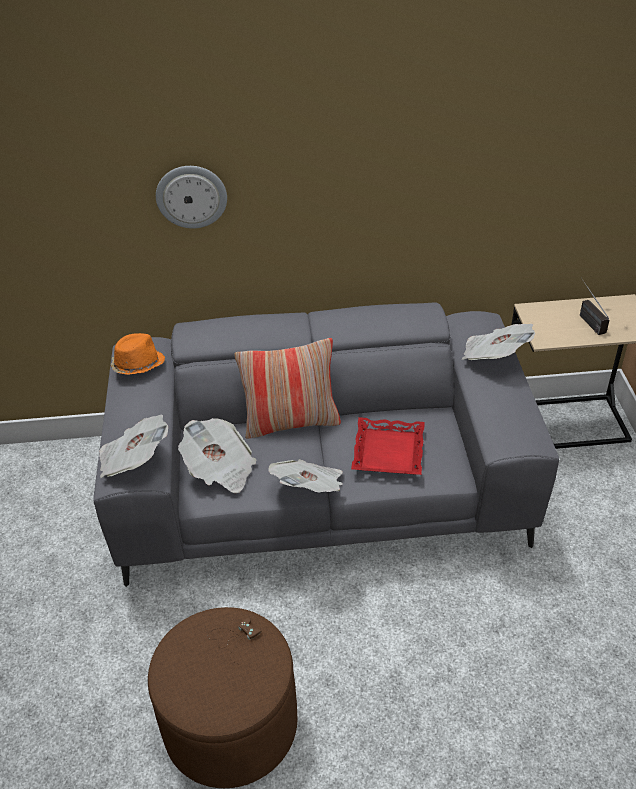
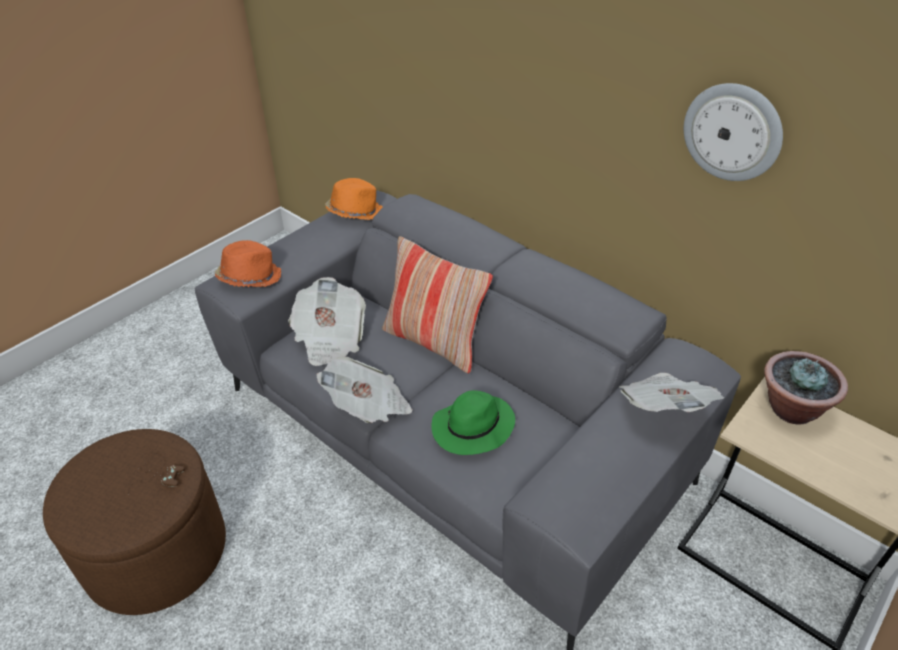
camera: 45 degrees right, 0 degrees up
(134, 460) = (249, 277): newspaper -> orange hat
(191, 196) = (448, 61): wall clock -> wall clock (732, 132)
(389, 452) = (472, 428): red tray -> green hat
(546, 314) = (790, 409): none -> potted plant
(586, 319) = (839, 448): radio -> none

